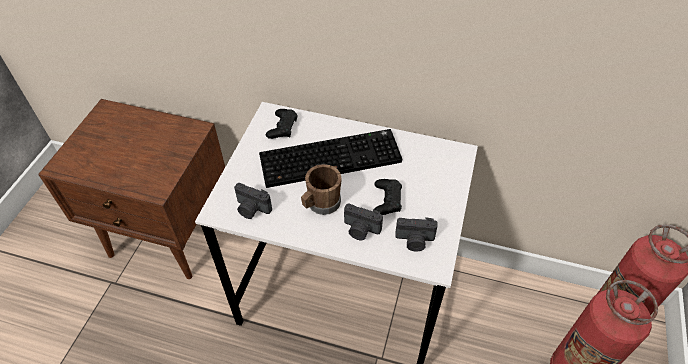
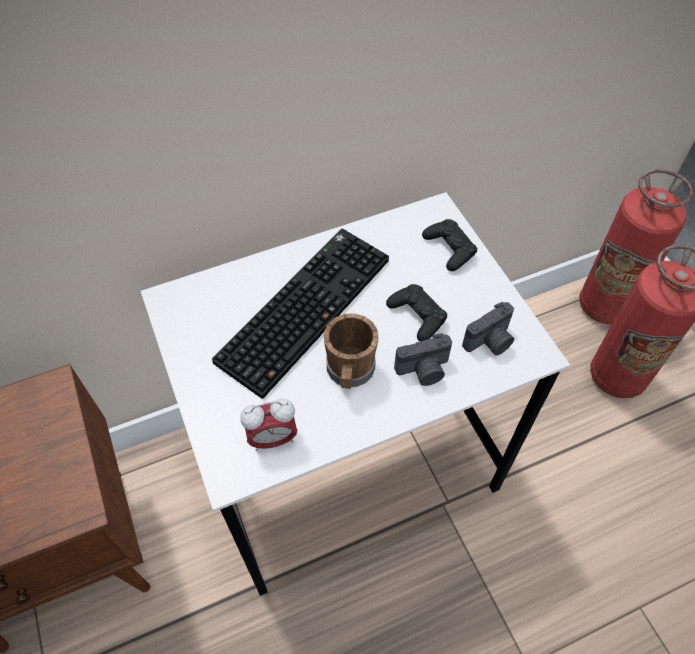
camera: 40 degrees left, 5 degrees up
(251, 209) = (273, 439): camera -> alarm clock
(282, 127) = (204, 308): black game controller -> black game controller (449, 249)

